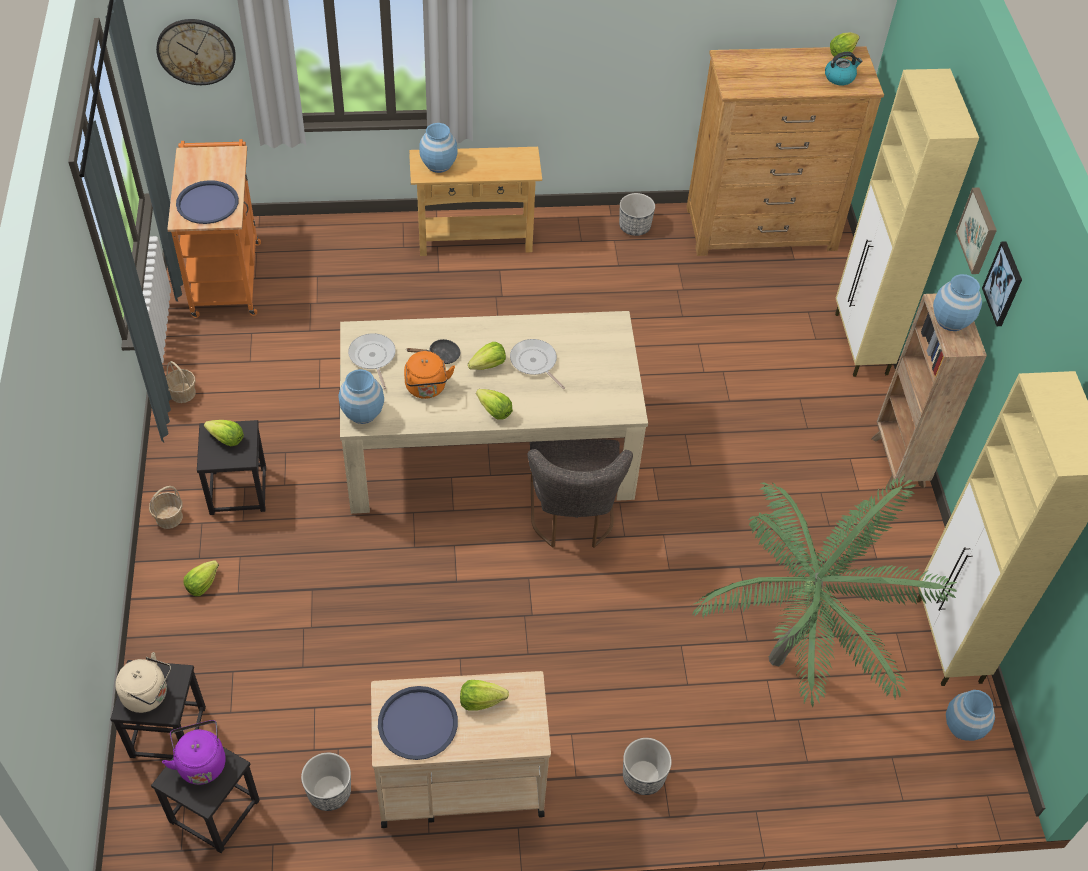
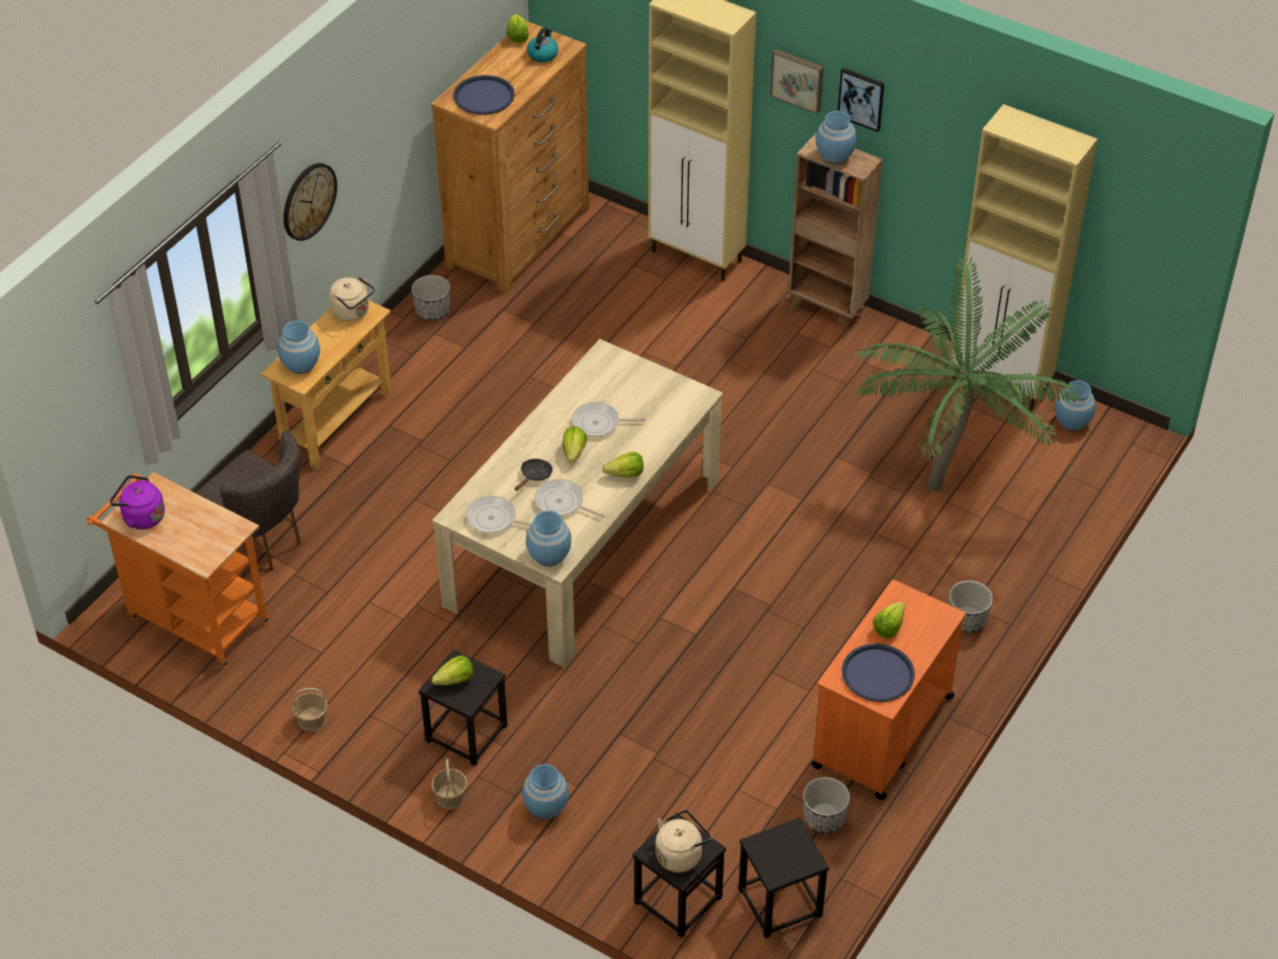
camera: 50 degrees left, 5 degrees down
(196, 51) = (73, 412): wall clock -> wall clock (308, 201)
(201, 762) = (774, 848): purple kettle -> purple kettle (141, 517)
(202, 584) = (546, 806): lettuce -> blue vase
(207, 203) = (202, 534): blue tray -> blue tray (484, 96)
(426, 388) = (562, 503): orange kettle -> frying pan
(459, 782) = (882, 732): beige cart -> orange cart
(518, 161) = (353, 312): none -> beige kettle
(572, 518) = (701, 528): grey chair -> grey chair (260, 542)

